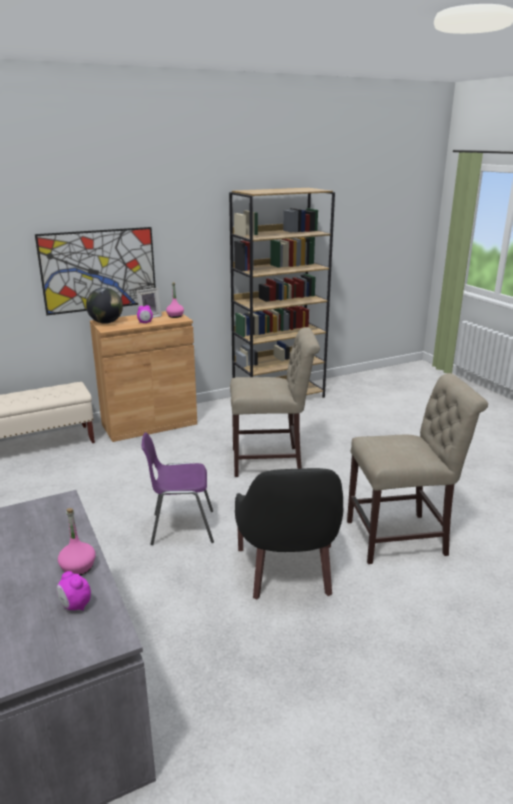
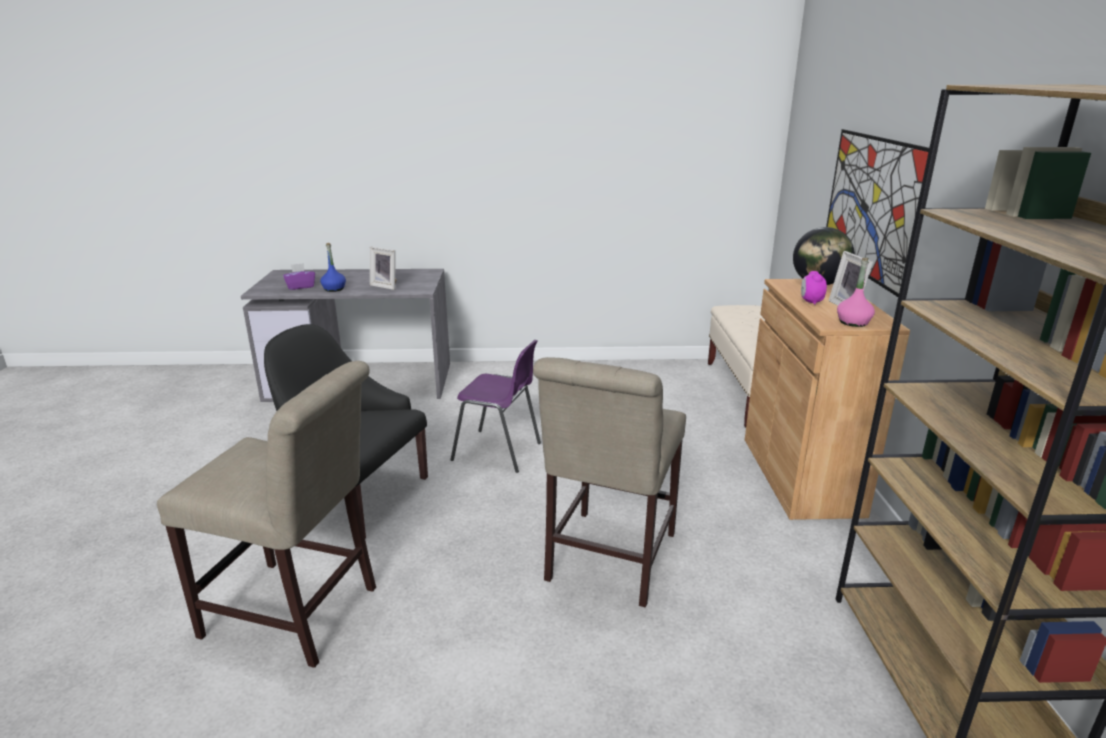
camera: 115 degrees right, 0 degrees up
(51, 531) = (386, 286): none -> picture frame
(75, 606) = (300, 286): alarm clock -> purple tissue box
(78, 567) = (334, 289): pink bottle -> blue bottle
(181, 527) = (499, 452): purple chair -> purple chair turned 90 degrees clockwise
(402, 538) = (298, 614): beige chair -> beige chair turned 90 degrees counterclockwise

